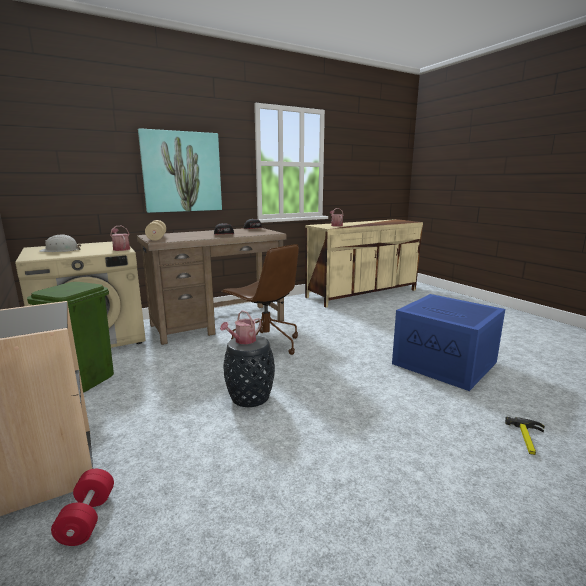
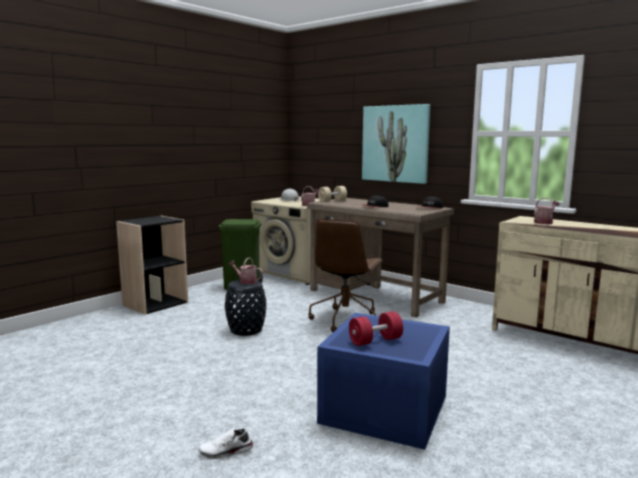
camera: 70 degrees right, 5 degrees down
(87, 518) = (121, 319): red dumbbell -> red dumbbell (375, 341)
(528, 440) = (226, 452): hammer -> white shoe

